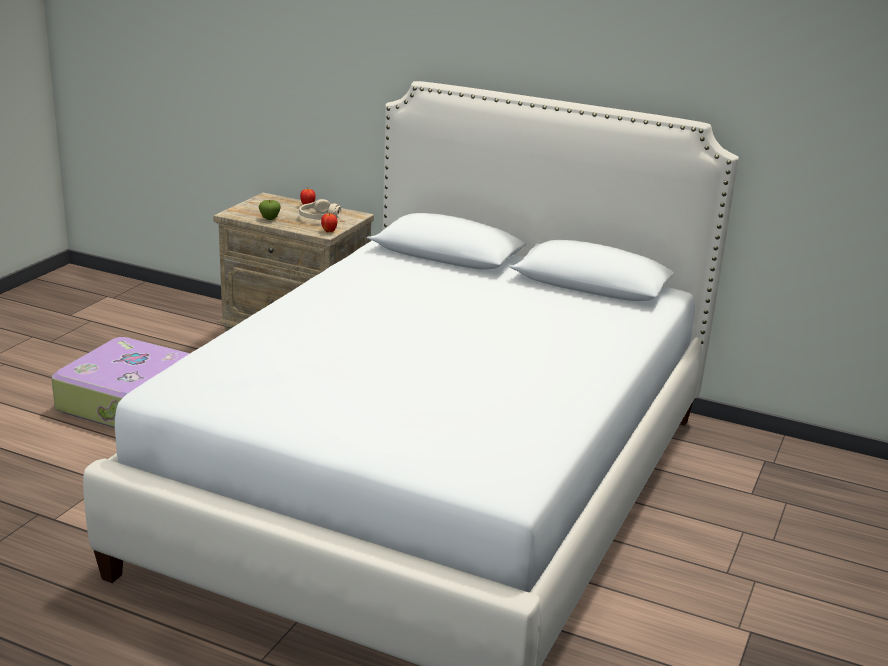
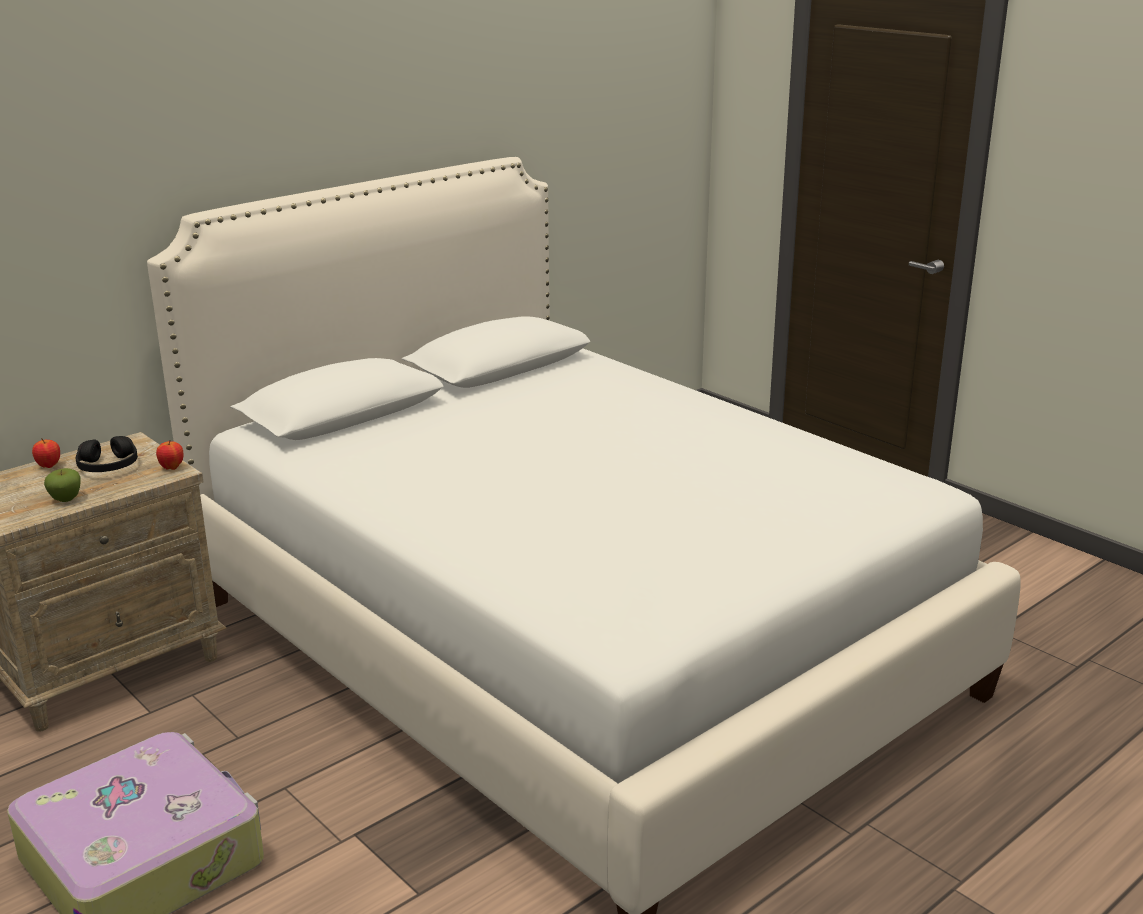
camera: 65 degrees left, 0 degrees up
(318, 217) = (108, 466): beige headphones -> black headphones

